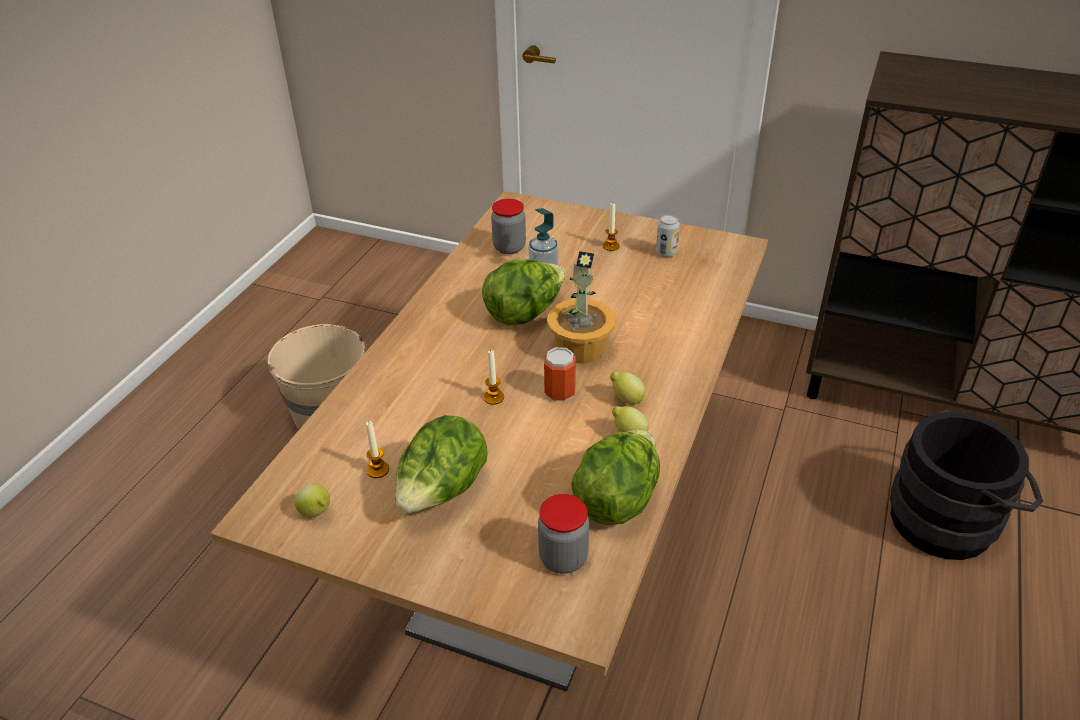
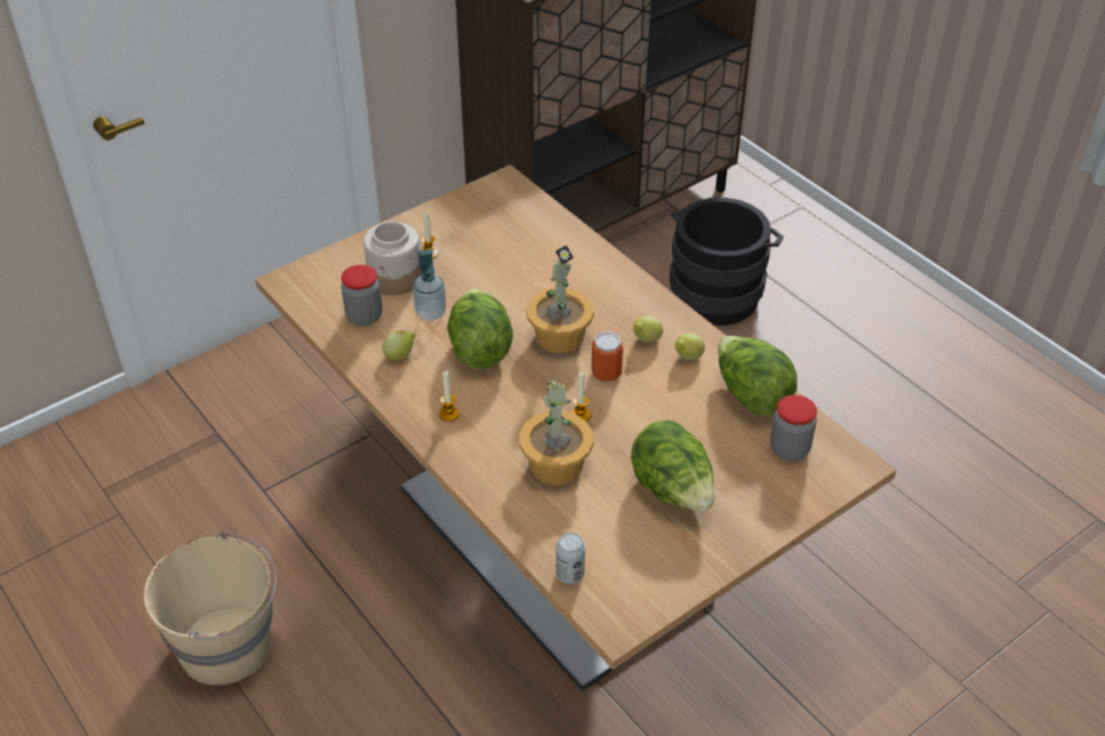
camera: 60 degrees left, 5 degrees up
(317, 513) = (641, 579): lemon -> lemon (400, 355)
(377, 470) = (616, 522): candle -> candle (449, 414)
(421, 407) = (556, 465): none -> potted plant
(565, 243) = (395, 278): none -> jar
(666, 253) = (473, 227): can -> can (570, 574)

